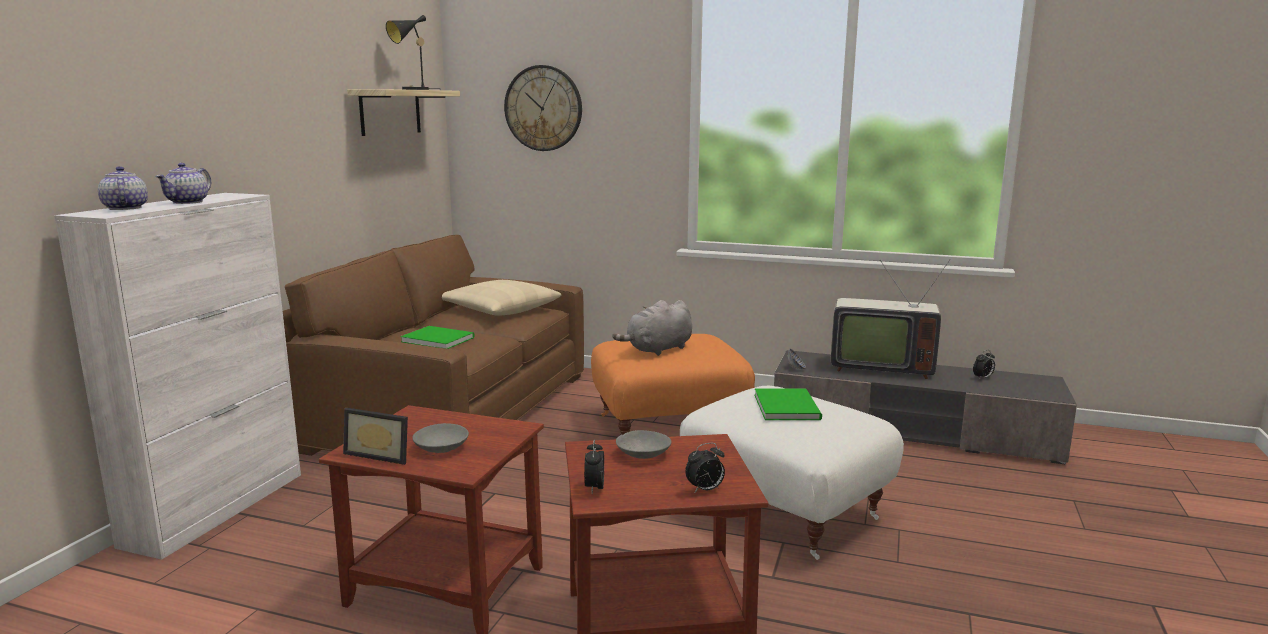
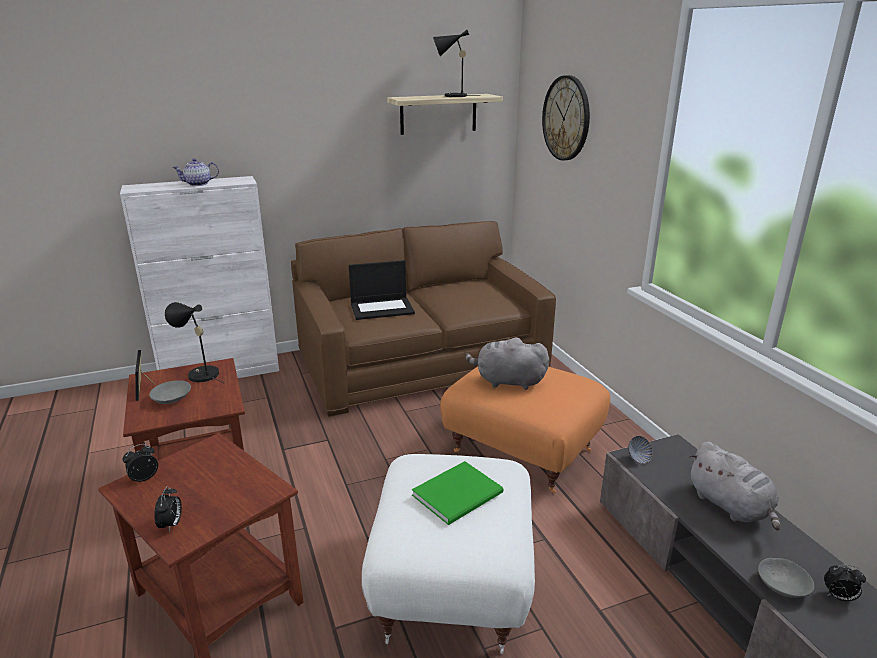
camera: 50 degrees right, 10 degrees up
(124, 208) = (159, 184): teapot -> none
(411, 425) = (200, 374): none -> black table lamp
(437, 339) = (382, 308): green book -> laptop
(499, 309) = (476, 295): beige pillow -> none
(643, 453) = (221, 470): grey bowl -> grey bowl (783, 585)
(705, 490) = (171, 525): alarm clock -> alarm clock turned 120 degrees counterclockwise
(879, 367) = (731, 506): television -> grey plush toy

